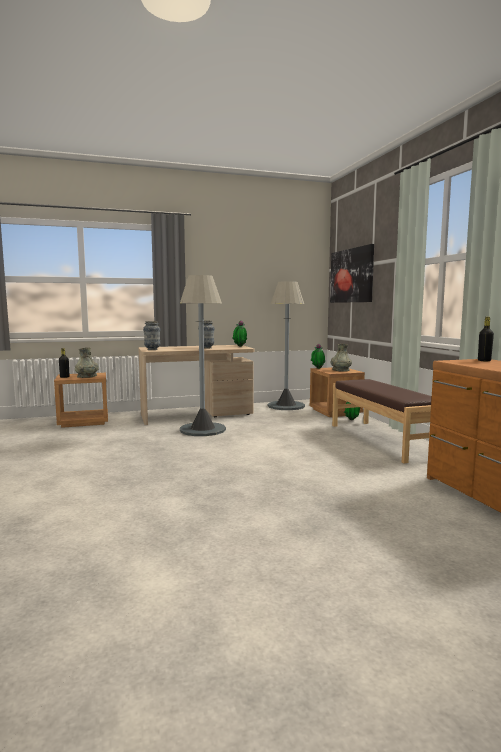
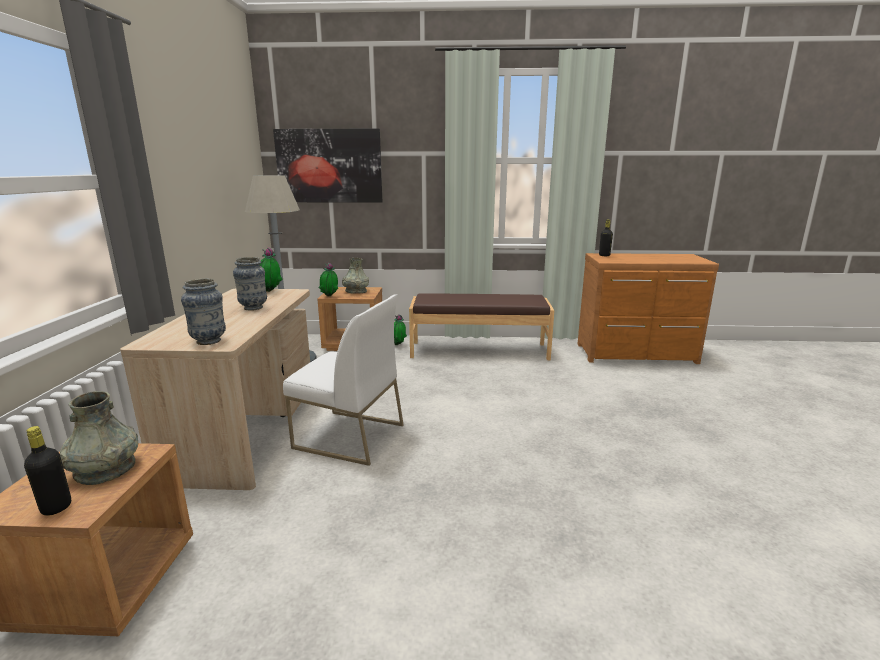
camera: 70 degrees left, 10 degrees up
(202, 430) = (348, 436): grey floor lamp -> white chair

